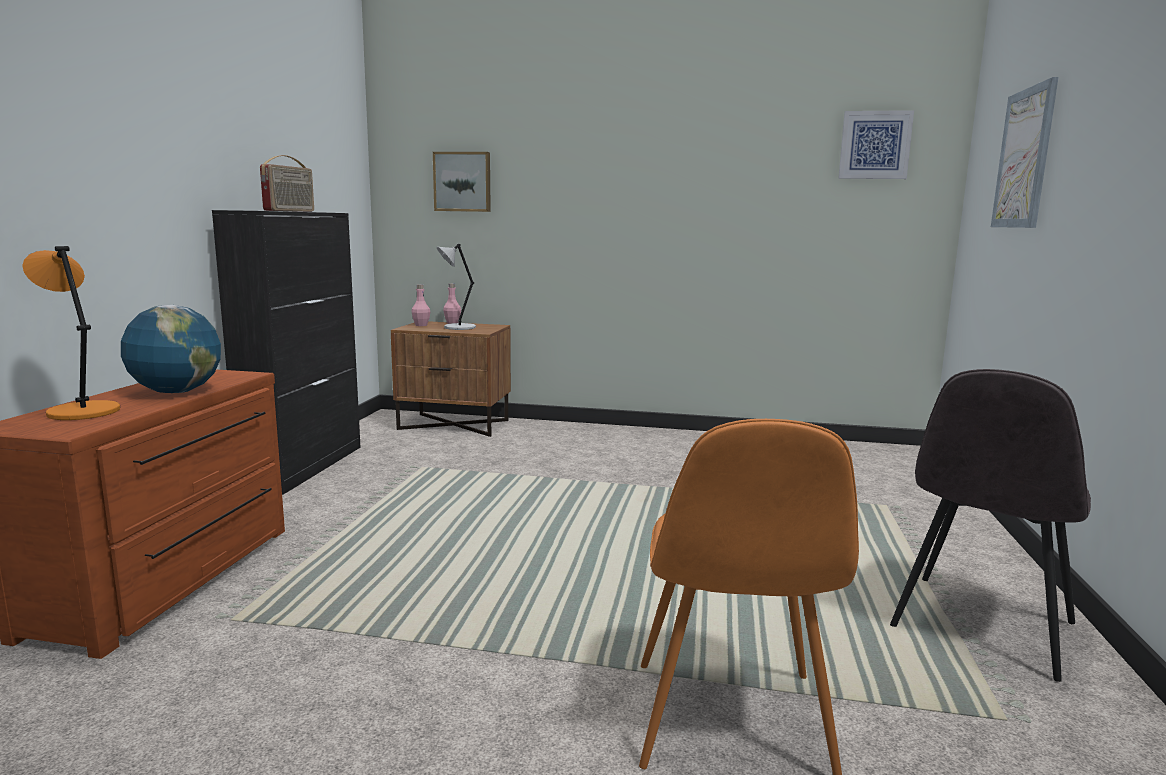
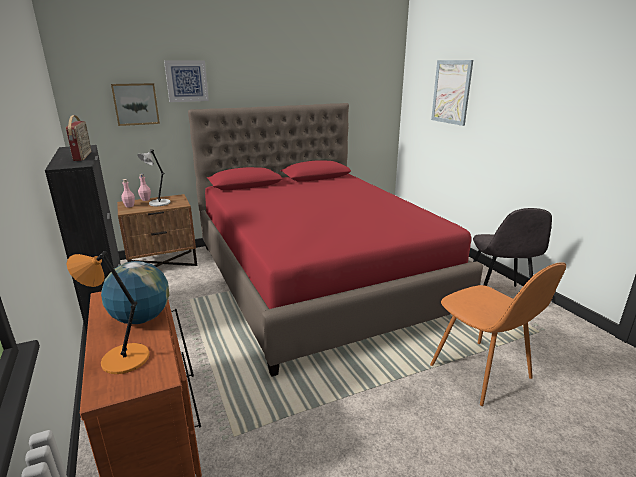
camera: 35 degrees left, 10 degrees up
(639, 492) = (318, 277): none -> red bed
(875, 145) = (367, 75): picture -> picture (186, 81)

